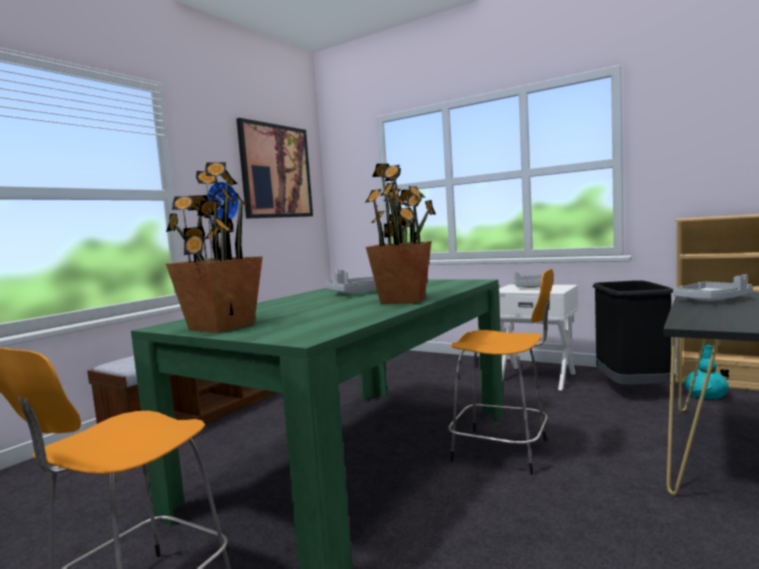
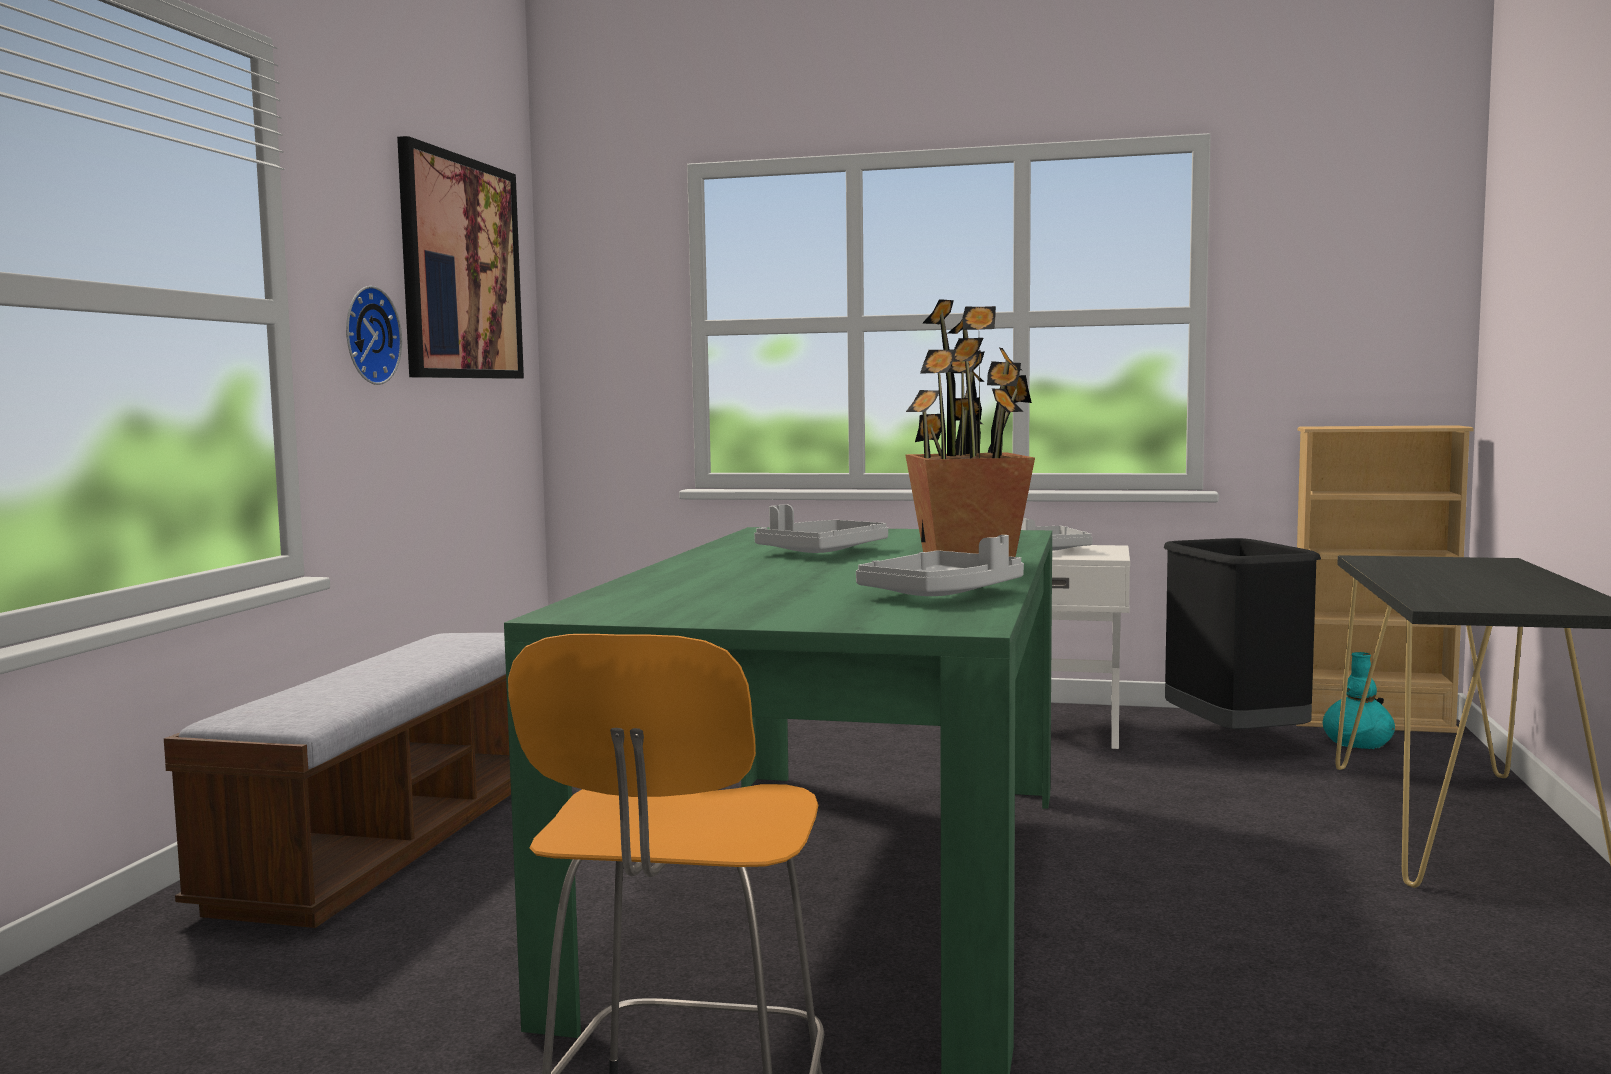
camera: 20 degrees left, 0 degrees up
(220, 327) = (712, 612): potted plant -> none
(504, 451) = (1105, 852): orange stool -> none
(713, 300) = (1417, 569): grey tray -> grey tray (942, 594)

